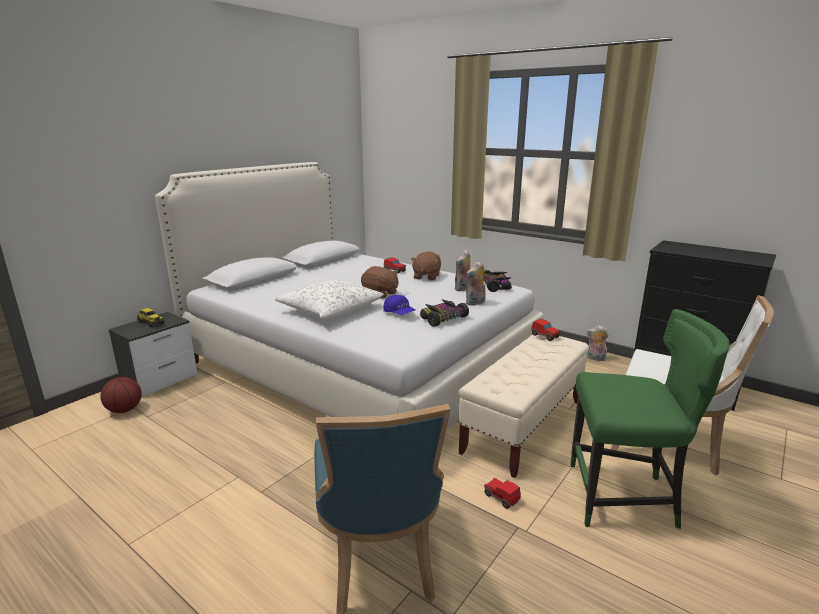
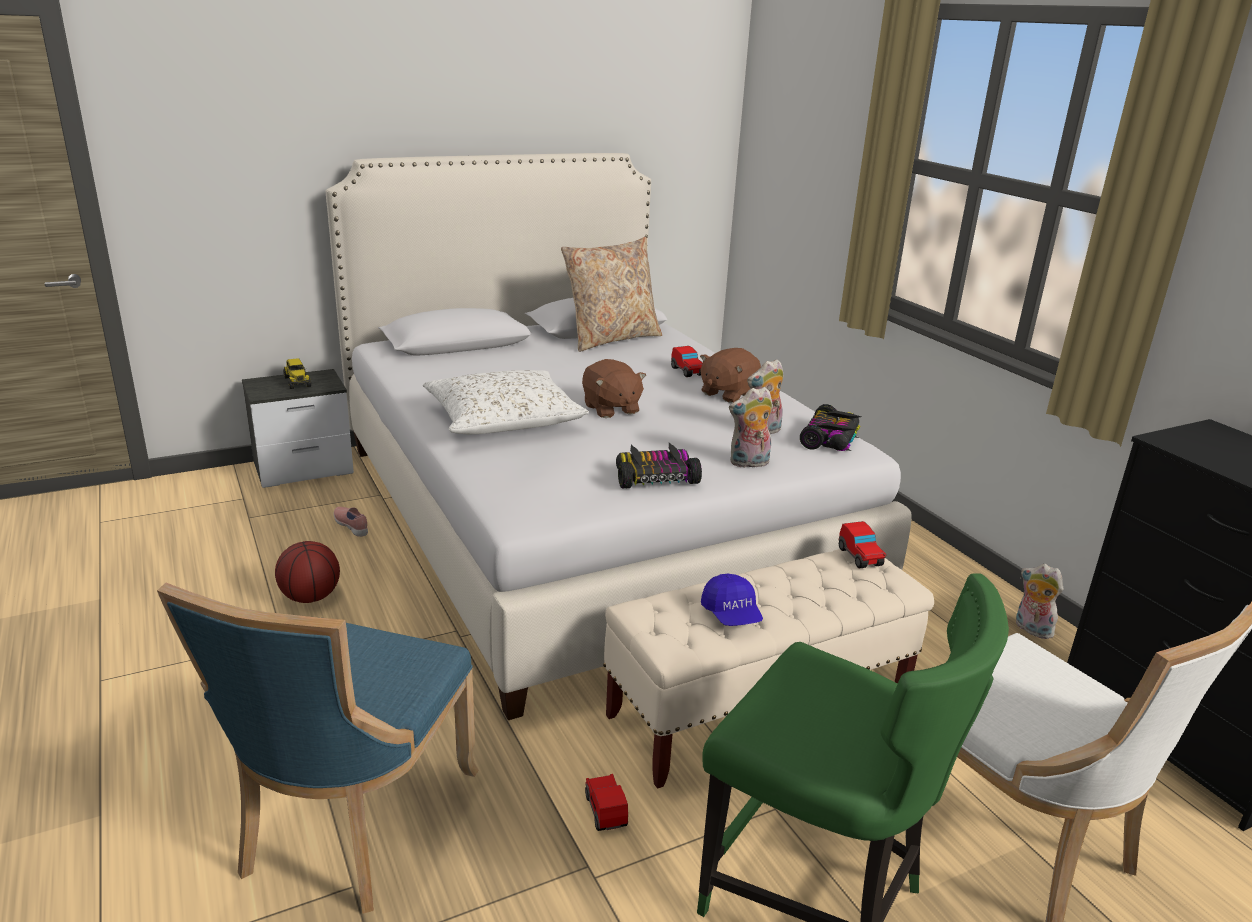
camera: 25 degrees right, 5 degrees up
(124, 410) = (231, 500): basketball -> basketball (311, 597)
(224, 403) = (352, 527): none -> pink shoe
(337, 263) = (611, 338): none -> beige pillow
(399, 313) = (594, 451): blue cap -> blue cap (731, 615)

